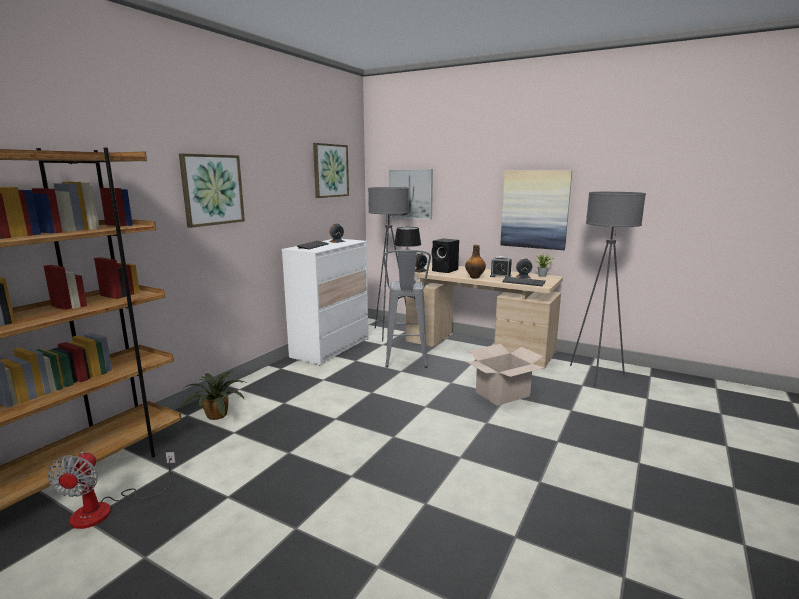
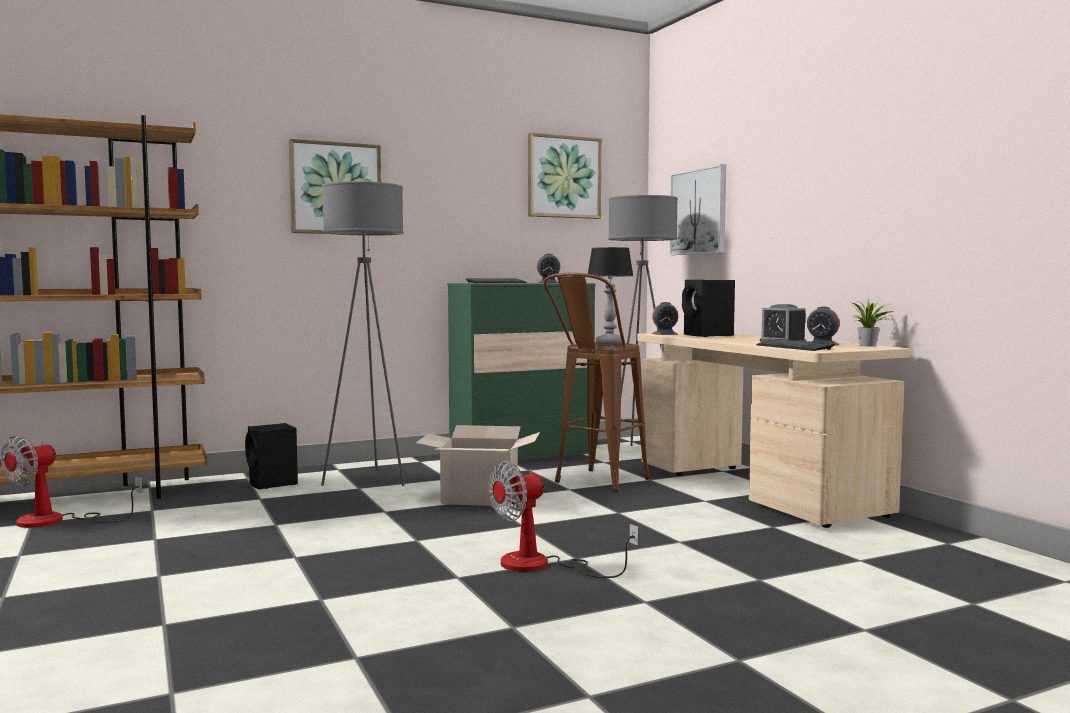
camera: 35 degrees right, 10 degrees down
(218, 416) = (273, 484): potted plant -> black speaker
(330, 348) = (521, 454): white dresser -> green dresser
(406, 363) = (594, 484): grey stool -> brown stool
(475, 277) = (729, 341): bottle -> none
(481, 433) = (542, 565): none -> fan
(502, 394) = (675, 538): cardboard box -> cardboard box (480, 498)
(535, 209) = (868, 216): picture -> none
(595, 375) = (924, 555): grey floor lamp -> grey floor lamp (368, 479)

